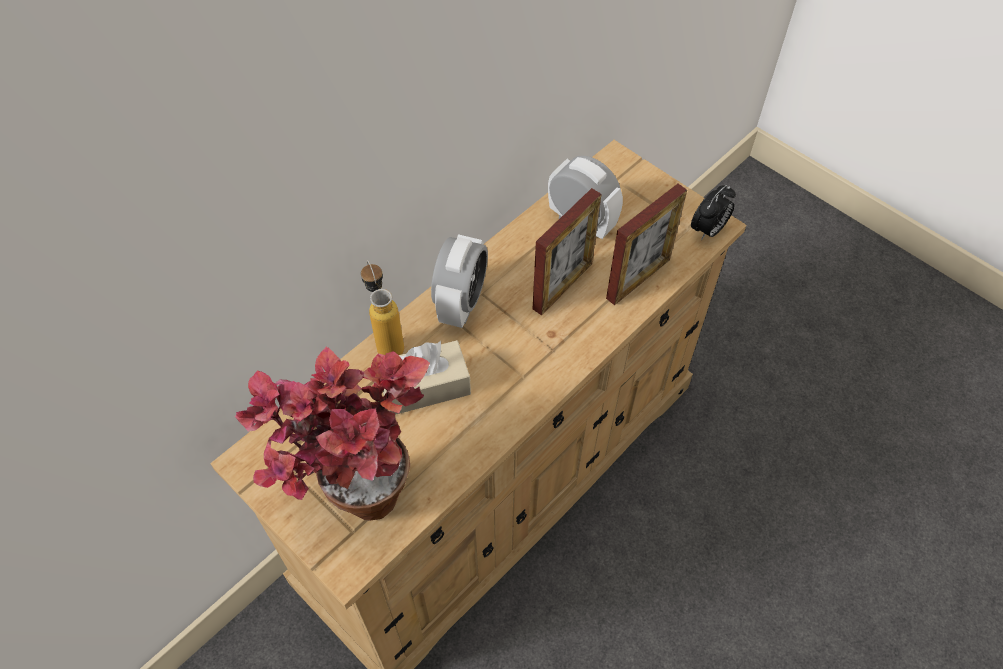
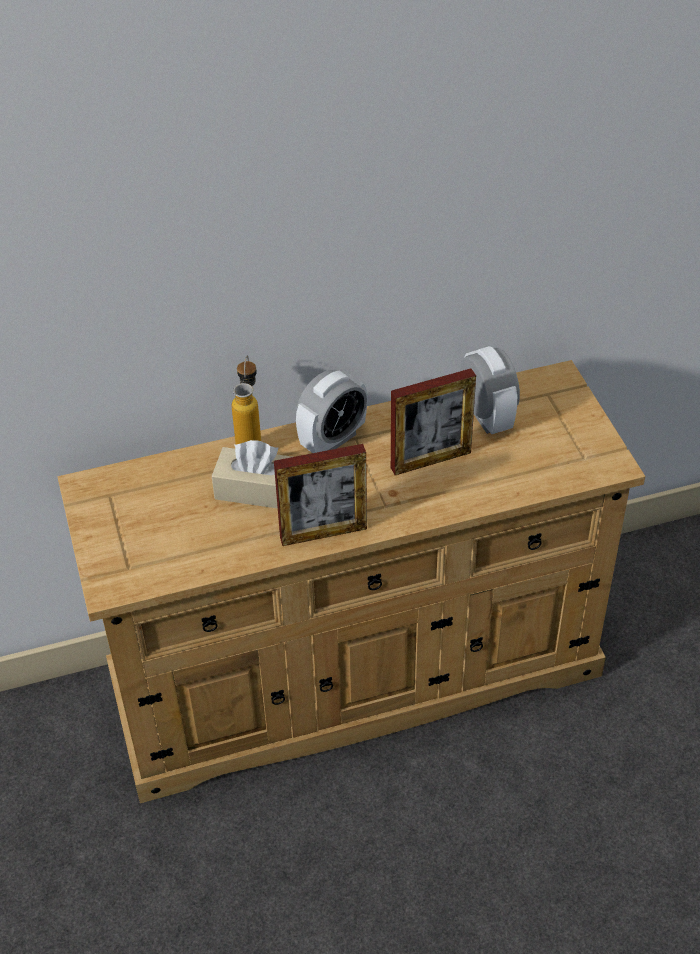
camera: 30 degrees right, 10 degrees down
(354, 488) = (150, 538): potted plant -> none
(638, 279) = (504, 480): picture frame -> picture frame (323, 533)
(708, 230) = (603, 467): alarm clock -> none

